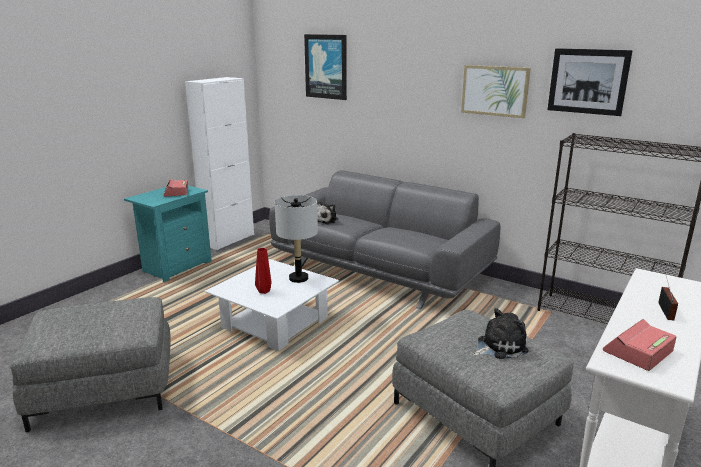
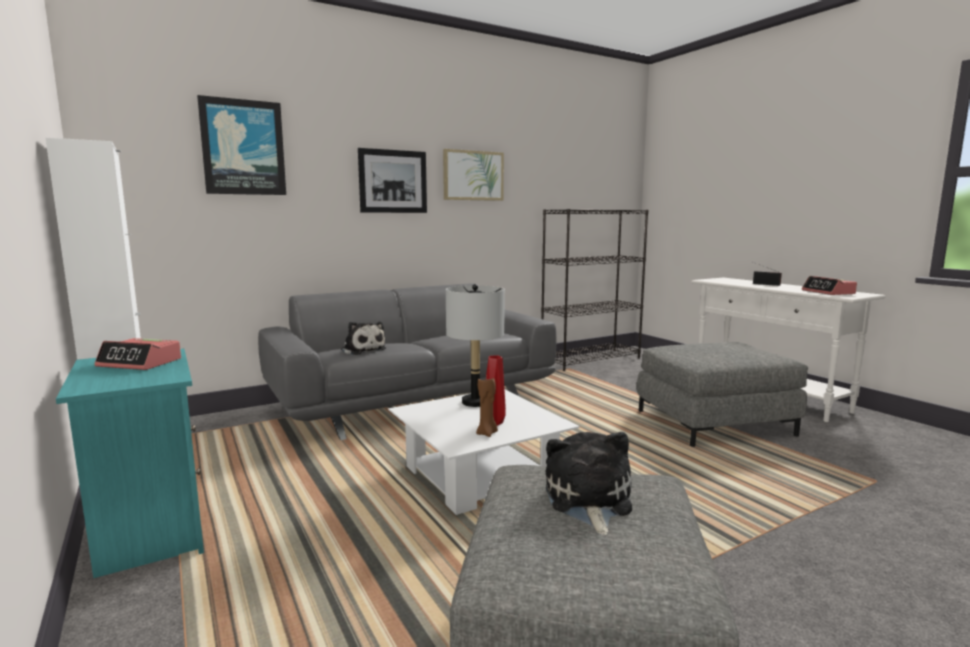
camera: 65 degrees left, 10 degrees down
(244, 293) = (487, 433): none -> brown candle
(499, 346) = (726, 348): plush toy -> plush toy (588, 501)
(588, 81) = (544, 165): picture -> picture (393, 181)

